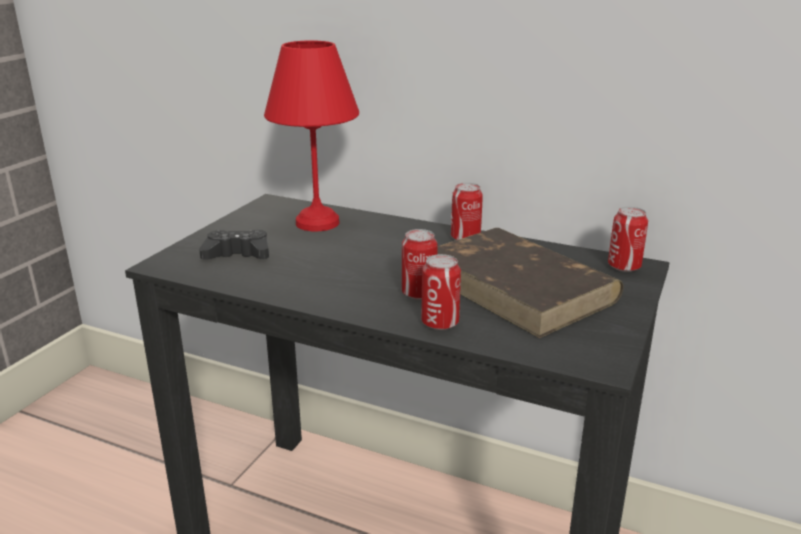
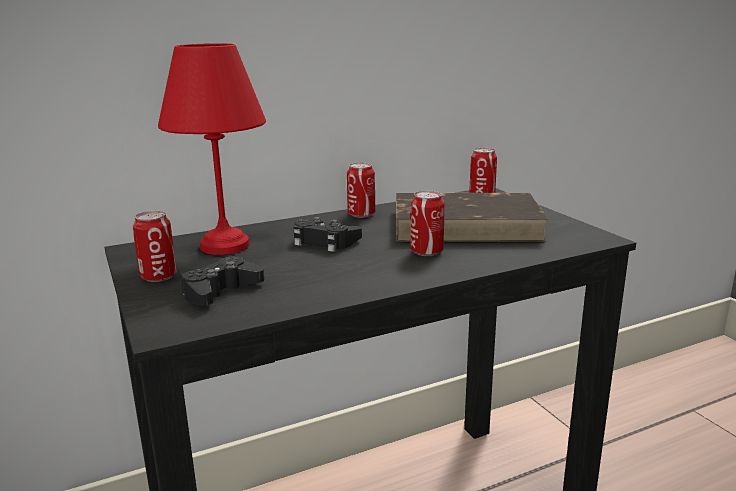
camera: 50 degrees left, 5 degrees down
(378, 249) = (324, 241): none -> black game controller
(440, 323) = (484, 259): can -> can (158, 276)

